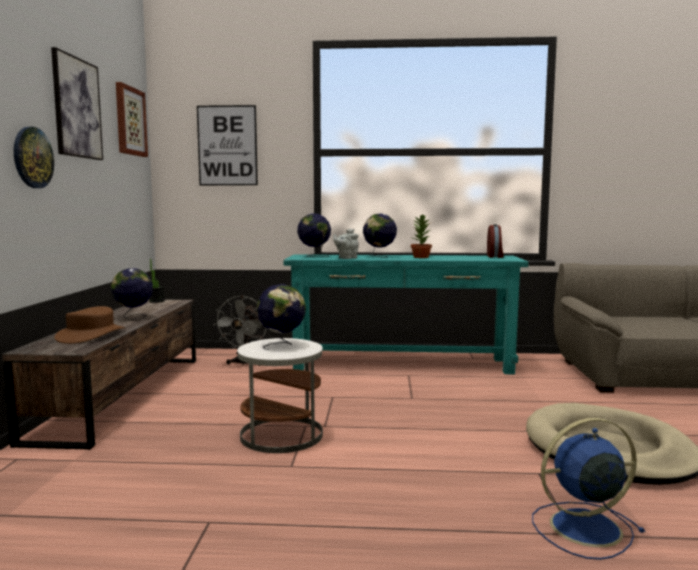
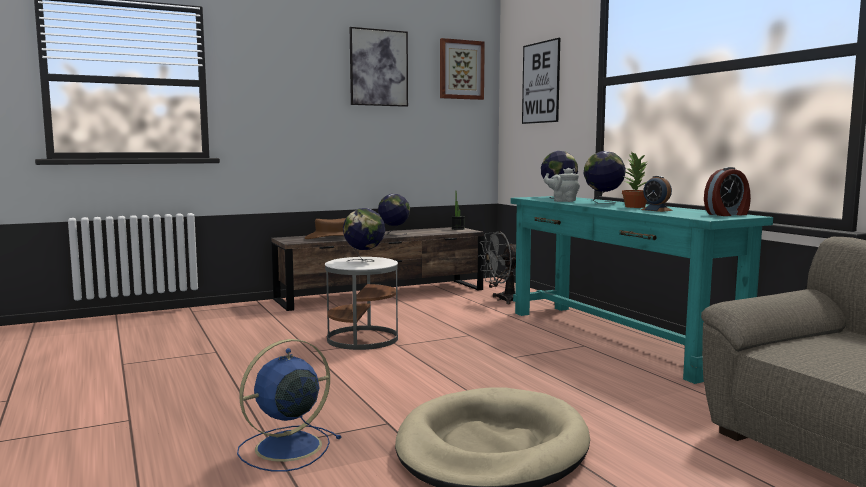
camera: 60 degrees right, 0 degrees up
(32, 157) = (319, 109): wall clock -> none
(450, 258) = (656, 210): none -> alarm clock
(582, 528) = (285, 448): blue fan -> blue fan turned 90 degrees counterclockwise

